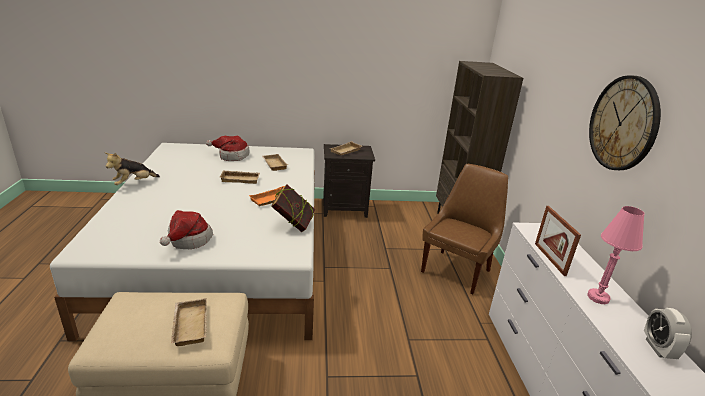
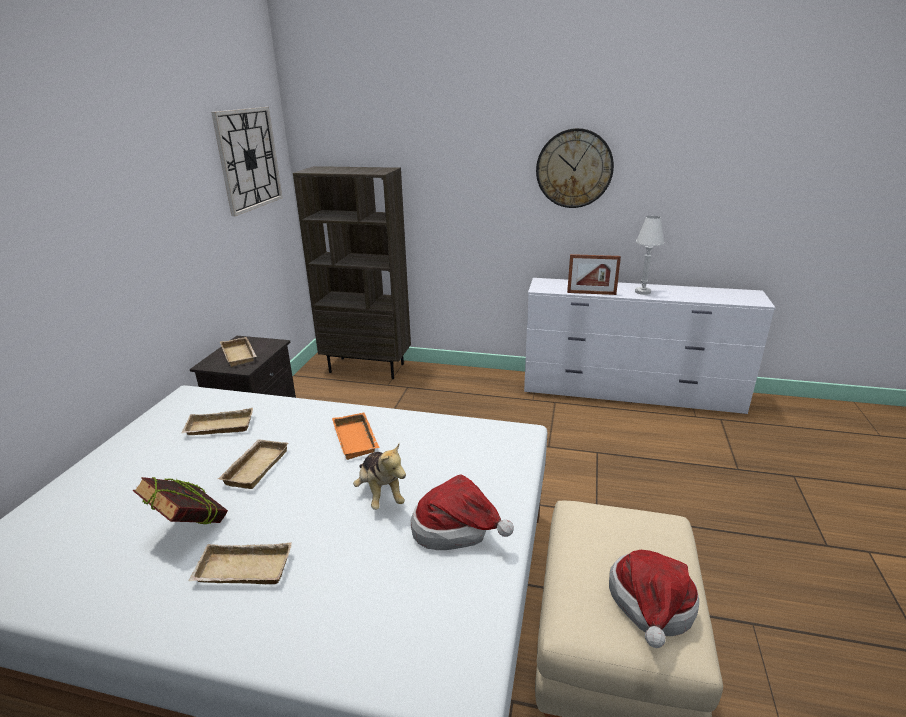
camera: 70 degrees left, 0 degrees up
(133, 183) = (157, 631): plush toy -> plush toy (380, 494)
(188, 325) = (636, 544): beige tray -> beige tray (241, 572)
(231, 156) = (130, 474): hat -> hat (651, 609)
(293, 225) = (444, 427): book -> book (190, 529)
(435, 44) = (248, 159): none -> wall clock
(457, 270) = (448, 390): brown chair -> none
(598, 297) = (643, 292): pink table lamp -> white table lamp
(658, 348) = (695, 291): alarm clock -> none

